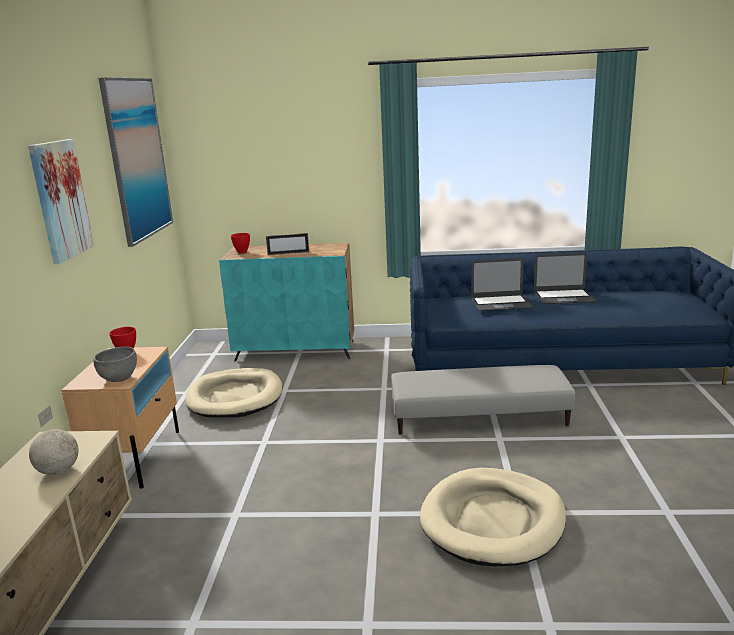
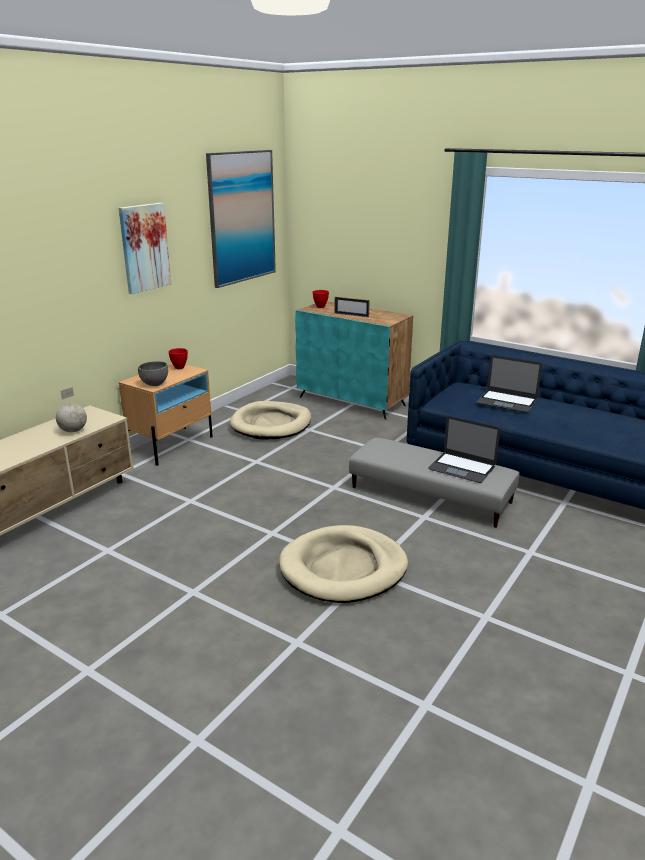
camera: 30 degrees right, 5 degrees up
(563, 297) = (575, 411): laptop -> laptop (462, 467)

